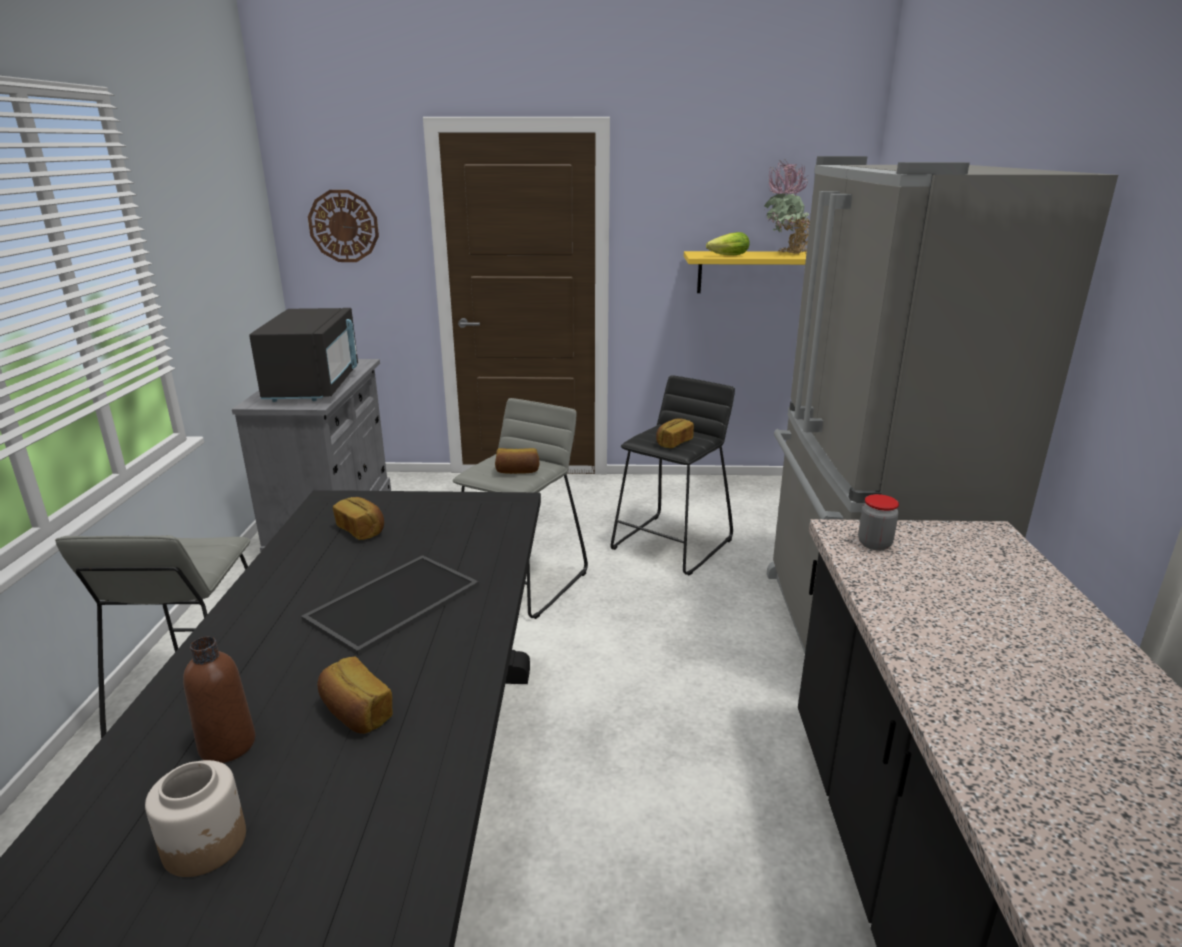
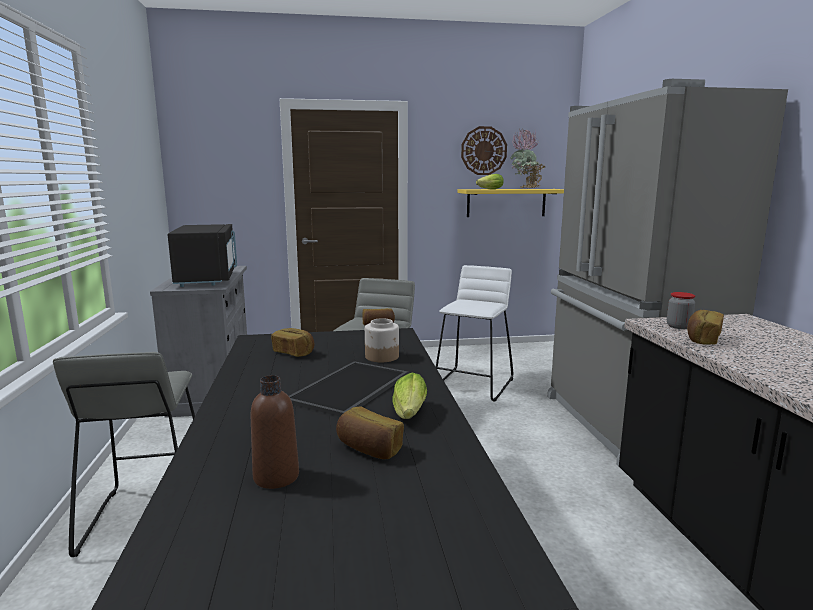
camera: 10 degrees left, 10 degrees down
(206, 844) = (303, 538): jar -> jar (382, 357)
(343, 226) = (218, 173): wall clock -> wall clock (483, 151)
(437, 659) = (409, 415): none -> lettuce
(672, 544) = (474, 384): black stool -> white stool
(673, 442) = (476, 306): bread -> bread (702, 339)

